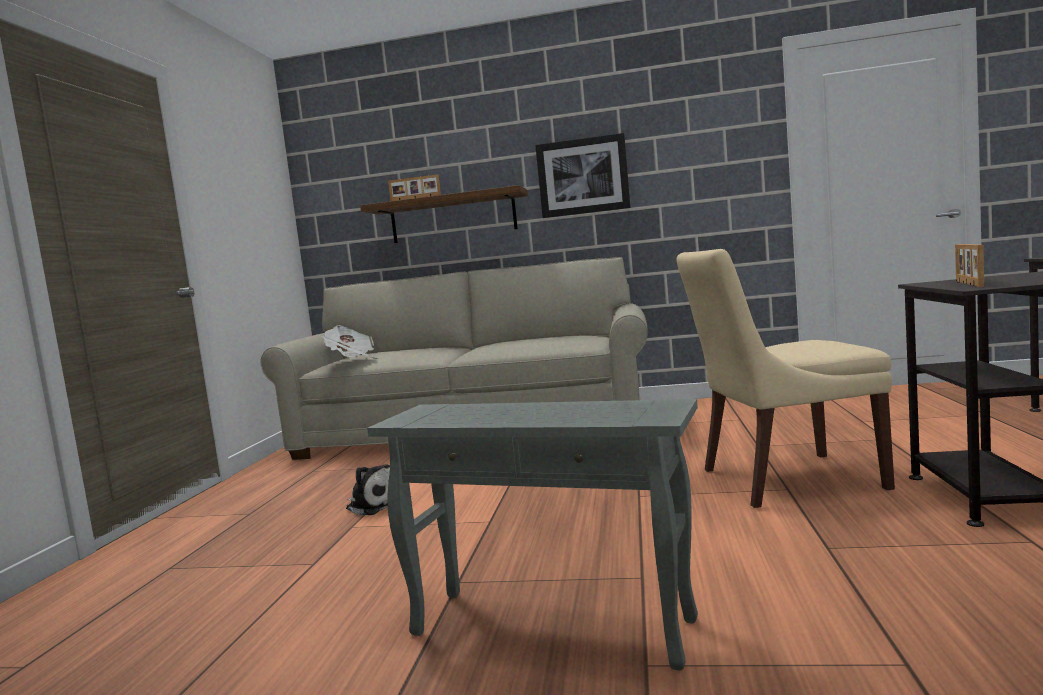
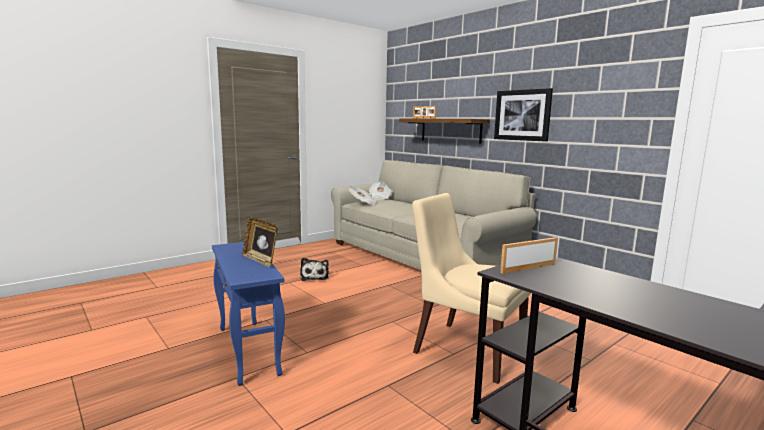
camera: 40 degrees right, 5 degrees up
(551, 627) = (248, 350): grey side table -> blue side table
(561, 405) = (260, 260): none -> picture frame

